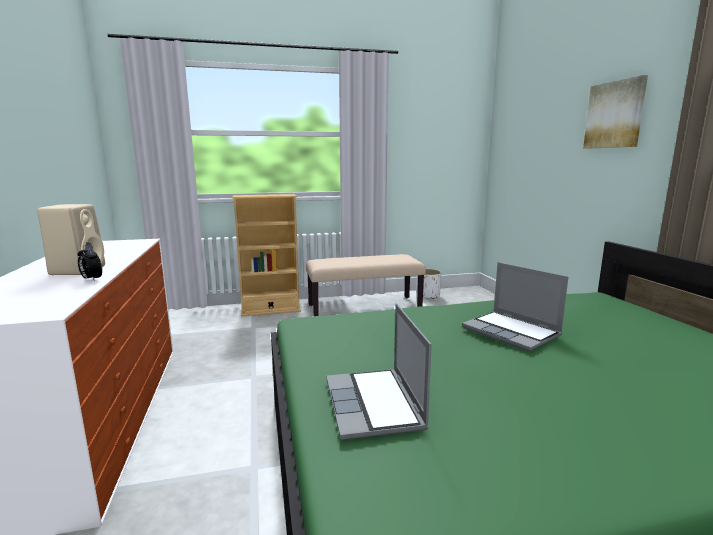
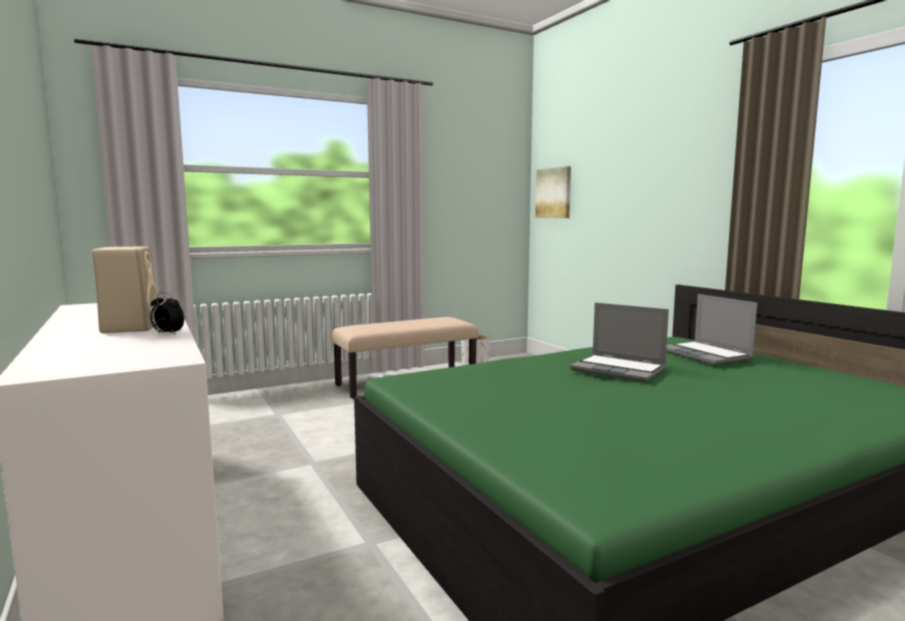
camera: 15 degrees left, 5 degrees down
(271, 310) = (289, 395): beige bookcase -> none
(375, 405) = (536, 430): laptop -> laptop (706, 355)
(615, 115) = (670, 160): picture -> picture (554, 193)

